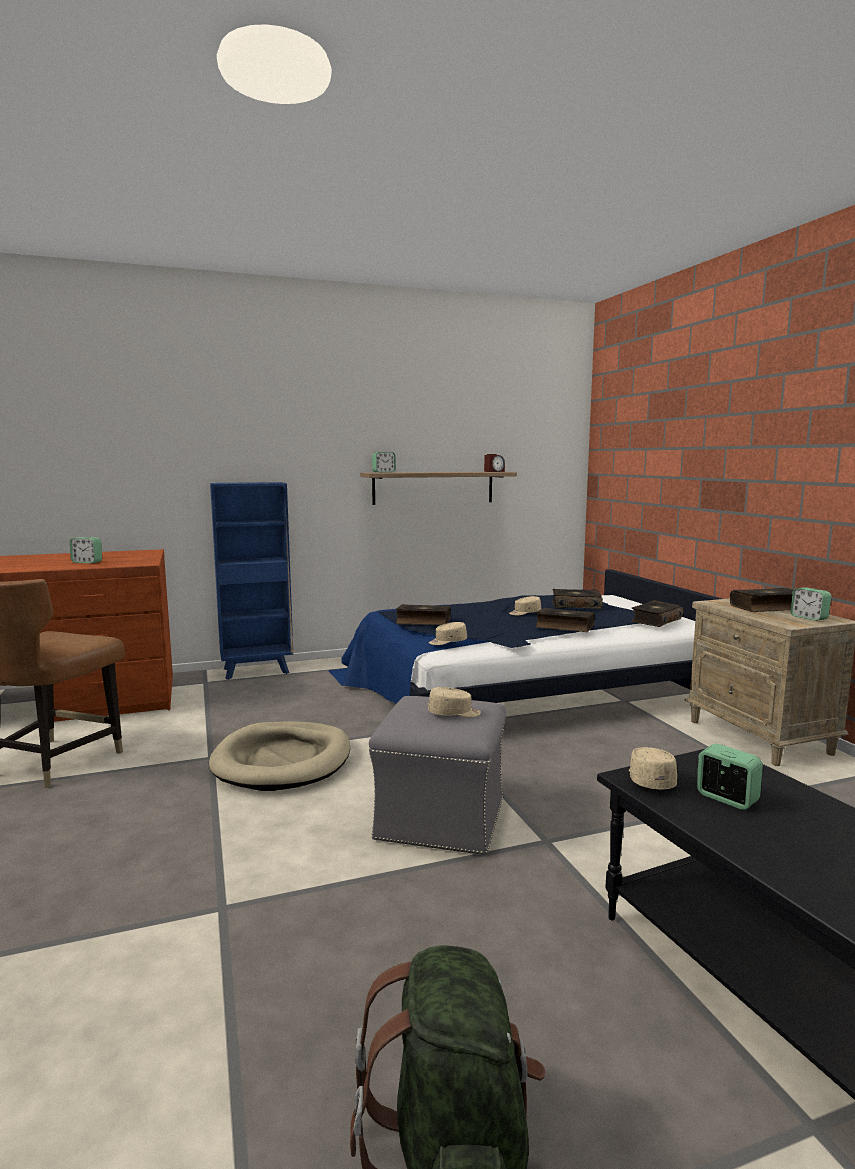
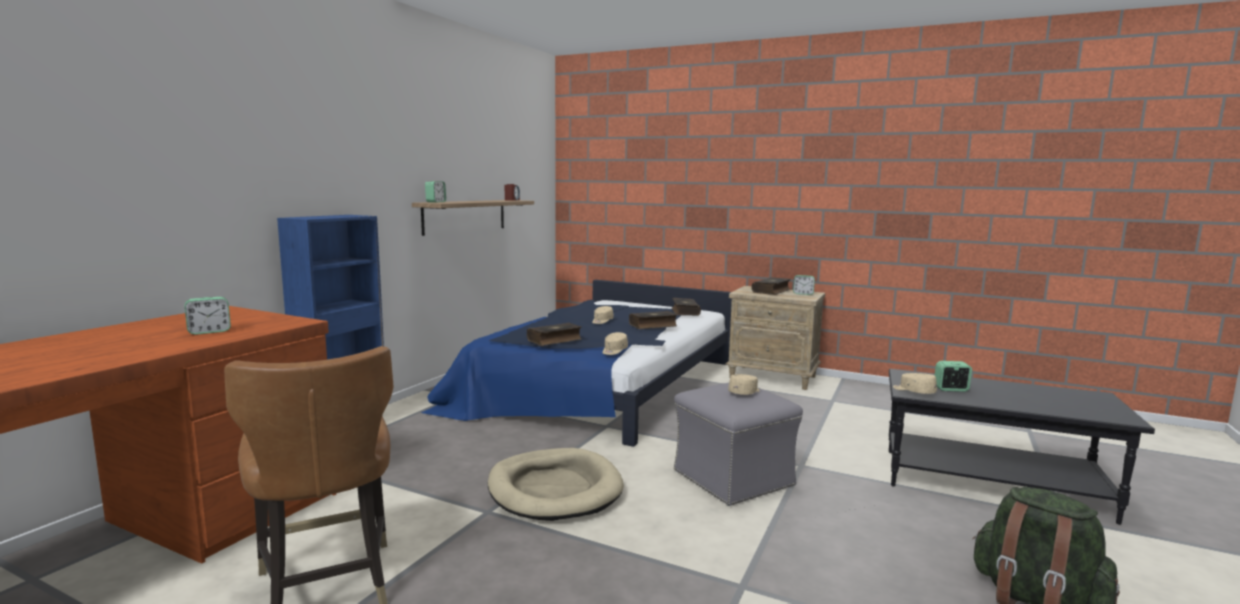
camera: 45 degrees left, 0 degrees up
(576, 605) = (617, 310): book -> none

